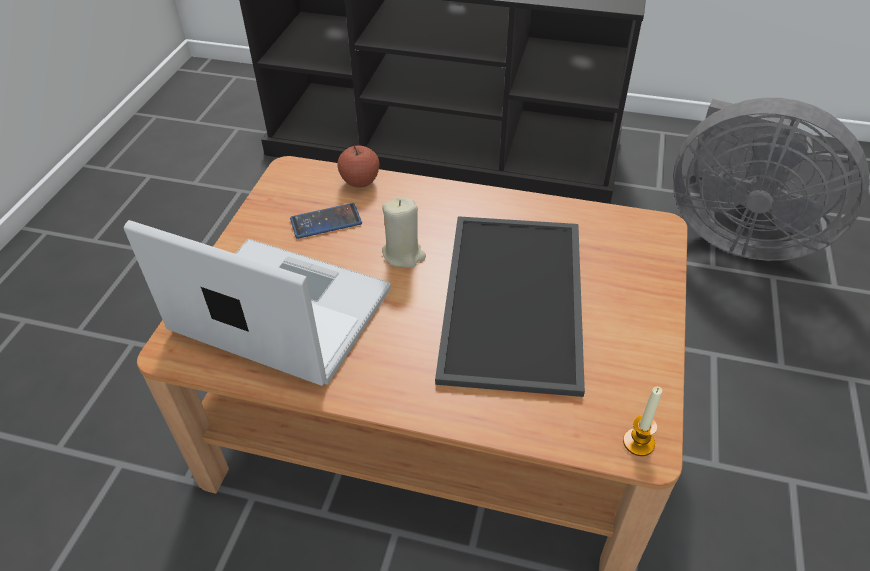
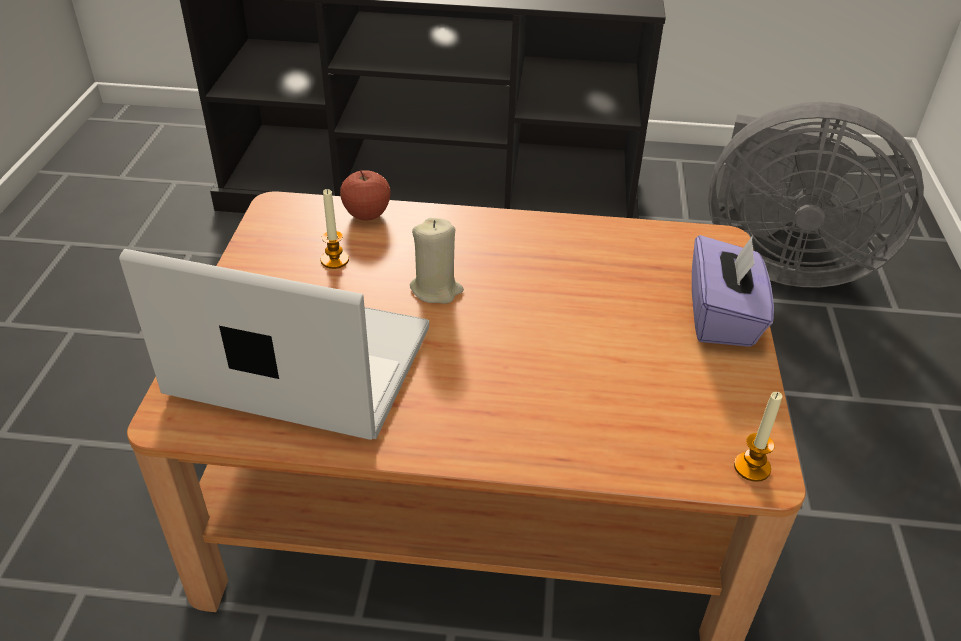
camera: 10 degrees left, 5 degrees down
(326, 221) = (334, 260): phone -> candle
(517, 301) = (580, 330): tray -> none
(644, 299) = (722, 317): none -> purple tissue box

